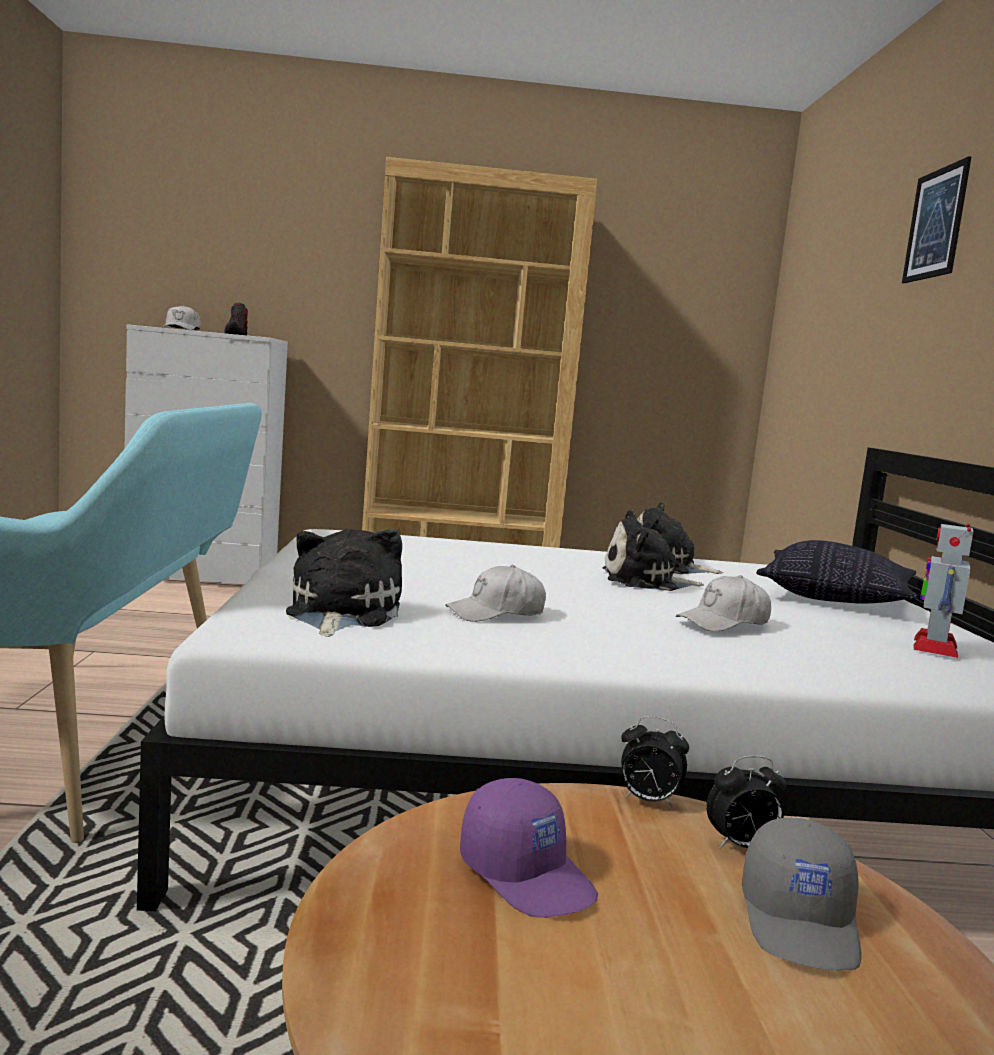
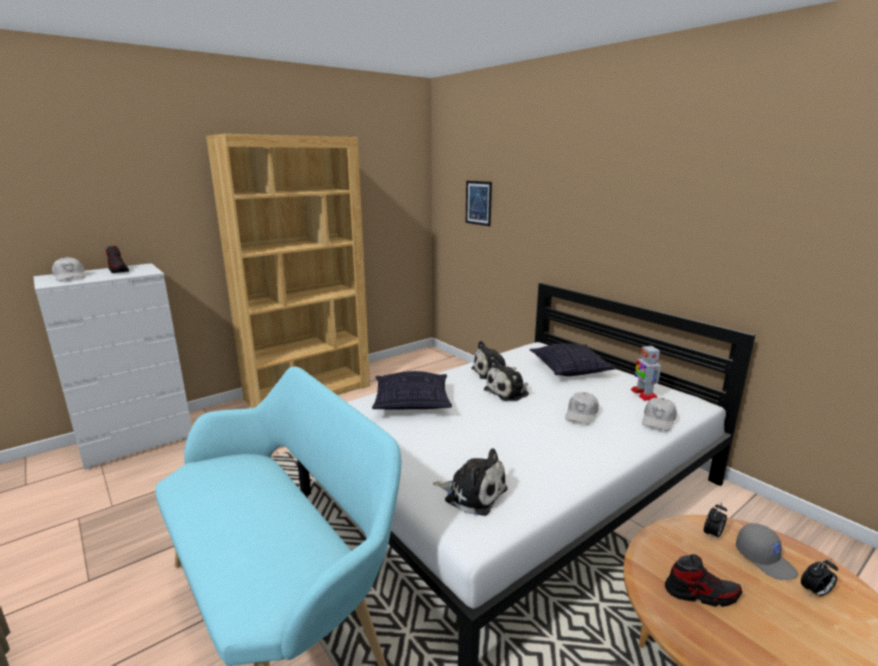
camera: 35 degrees left, 10 degrees up
(340, 614) = (472, 493): plush toy -> plush toy turned 150 degrees clockwise
(462, 551) = (411, 403): none -> pillow
(496, 613) = (513, 453): white cap -> white cap (658, 420)
(528, 874) = (701, 594): purple cap -> shoe
(647, 801) = (667, 529): alarm clock -> alarm clock (815, 592)
(935, 223) = (559, 177): picture -> picture (478, 203)

